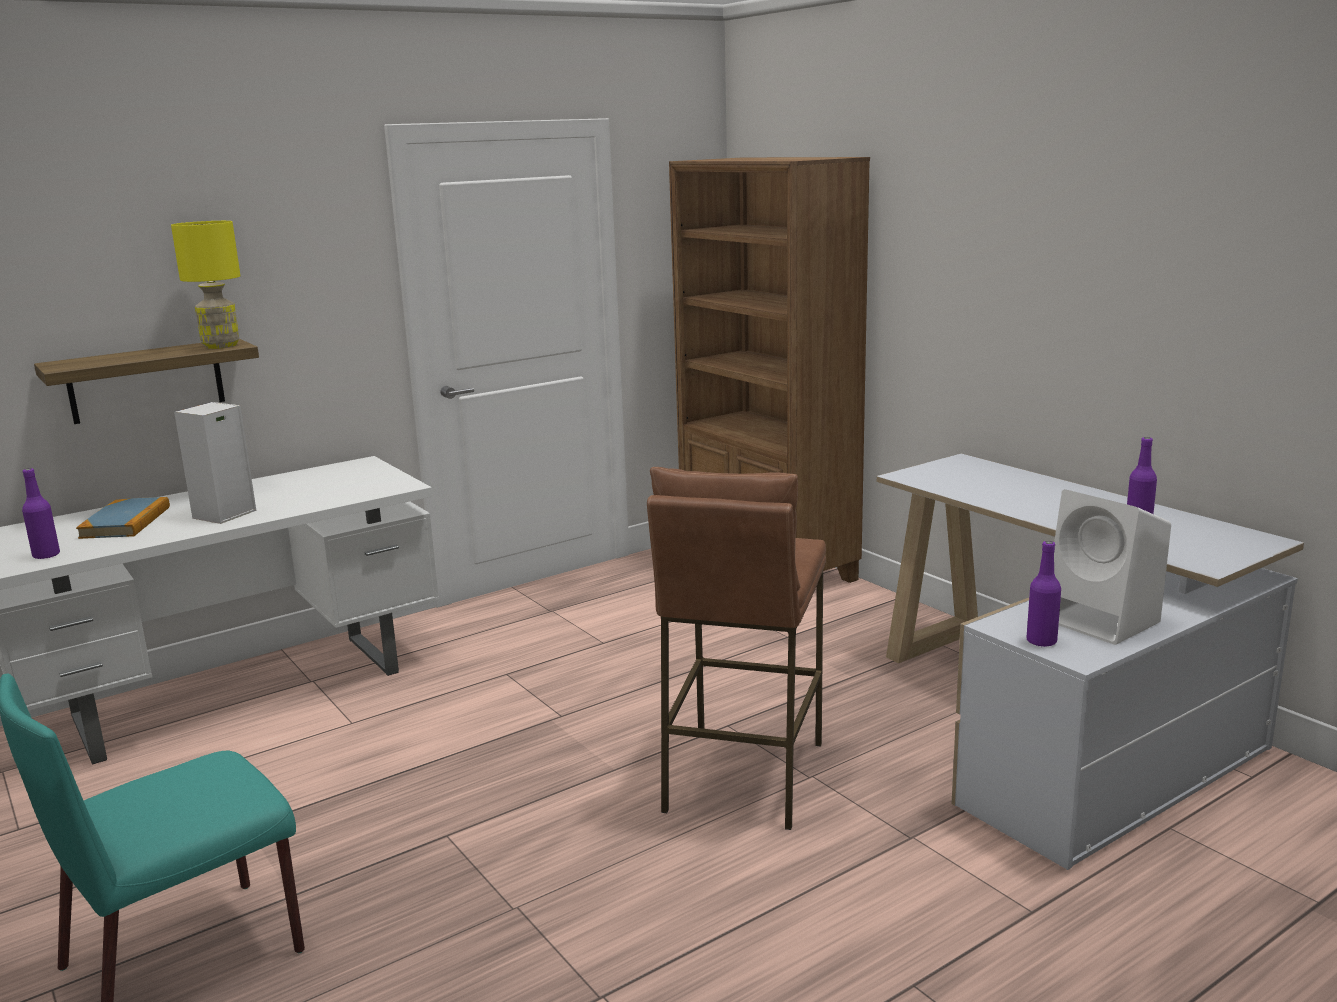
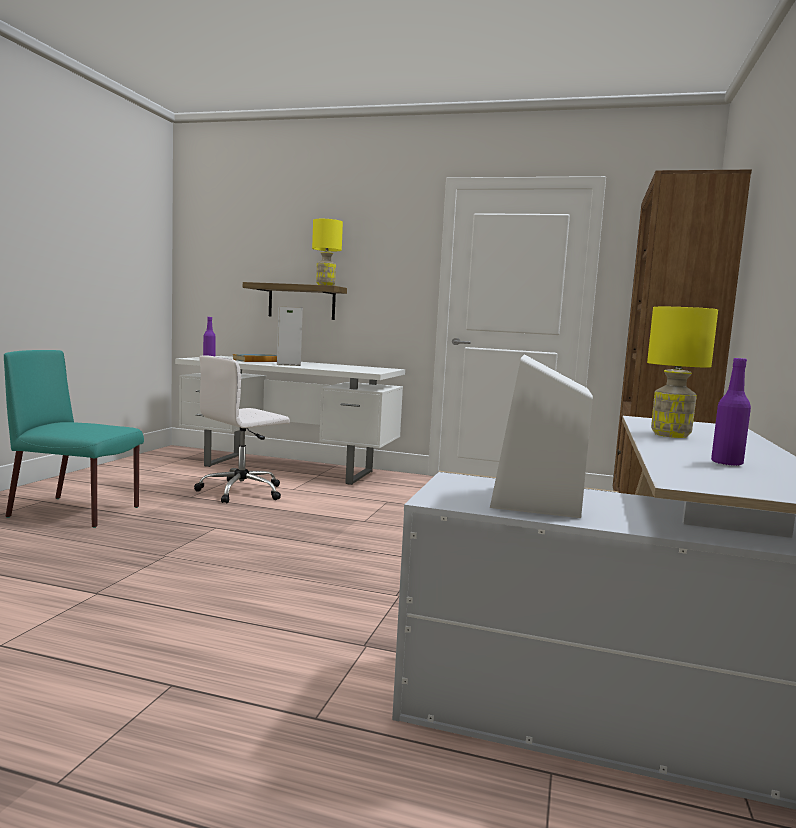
camera: 50 degrees right, 10 degrees down
(303, 767) = (242, 491): none -> white office chair
(742, 776) = (367, 576): brown stool -> none
(1003, 498) = (669, 435): none -> yellow table lamp
(1041, 641) = (448, 489): purple bottle -> none

